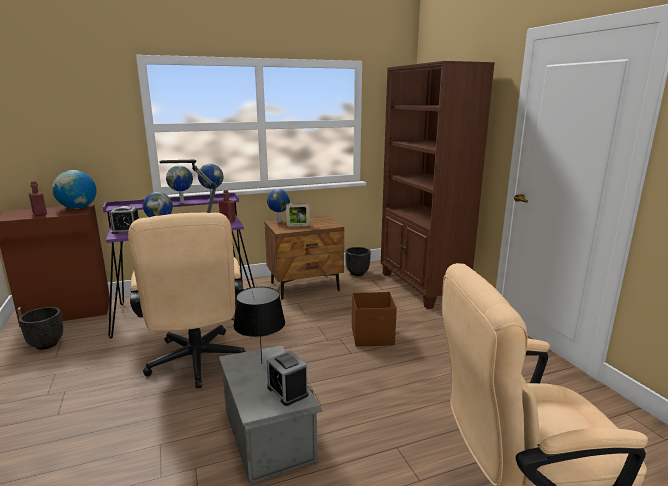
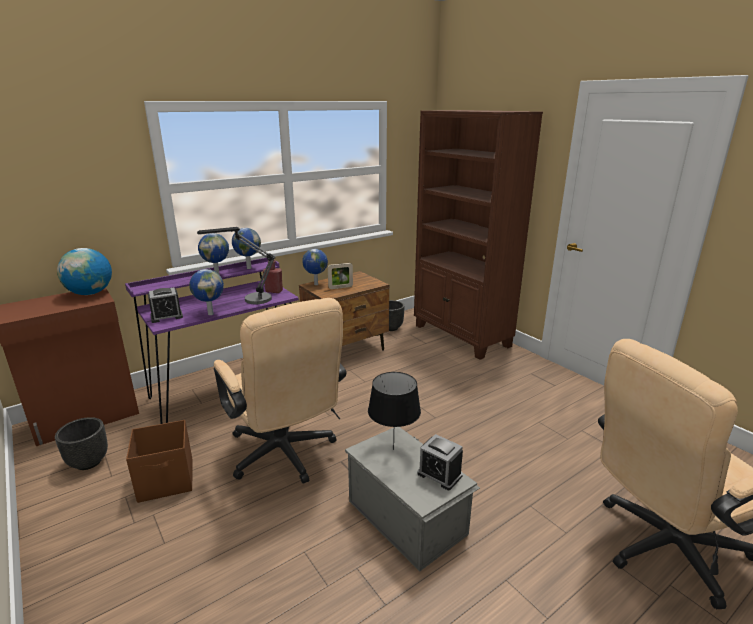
camera: 15 degrees left, 5 degrees up
(40, 214) = (49, 307): red bottle -> none
(373, 337) = (446, 397): brown storage box -> brown storage box (167, 481)

